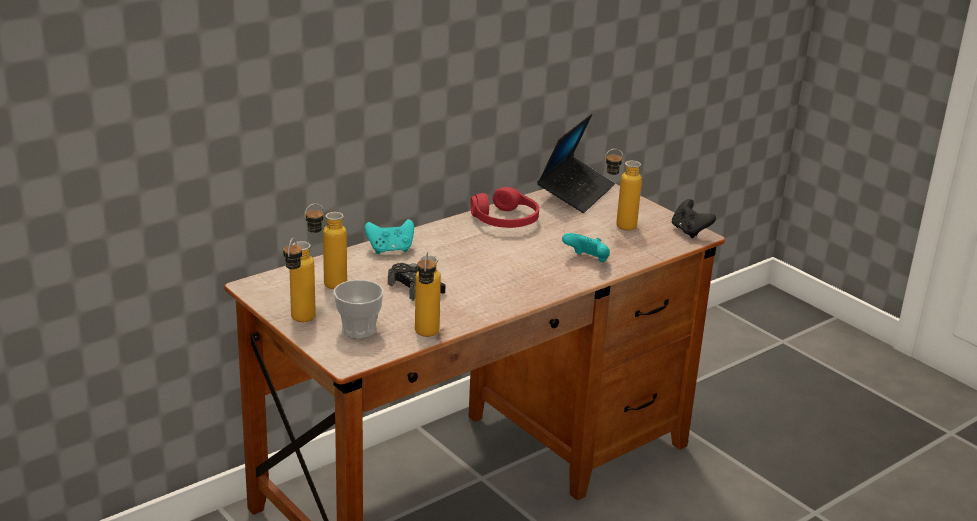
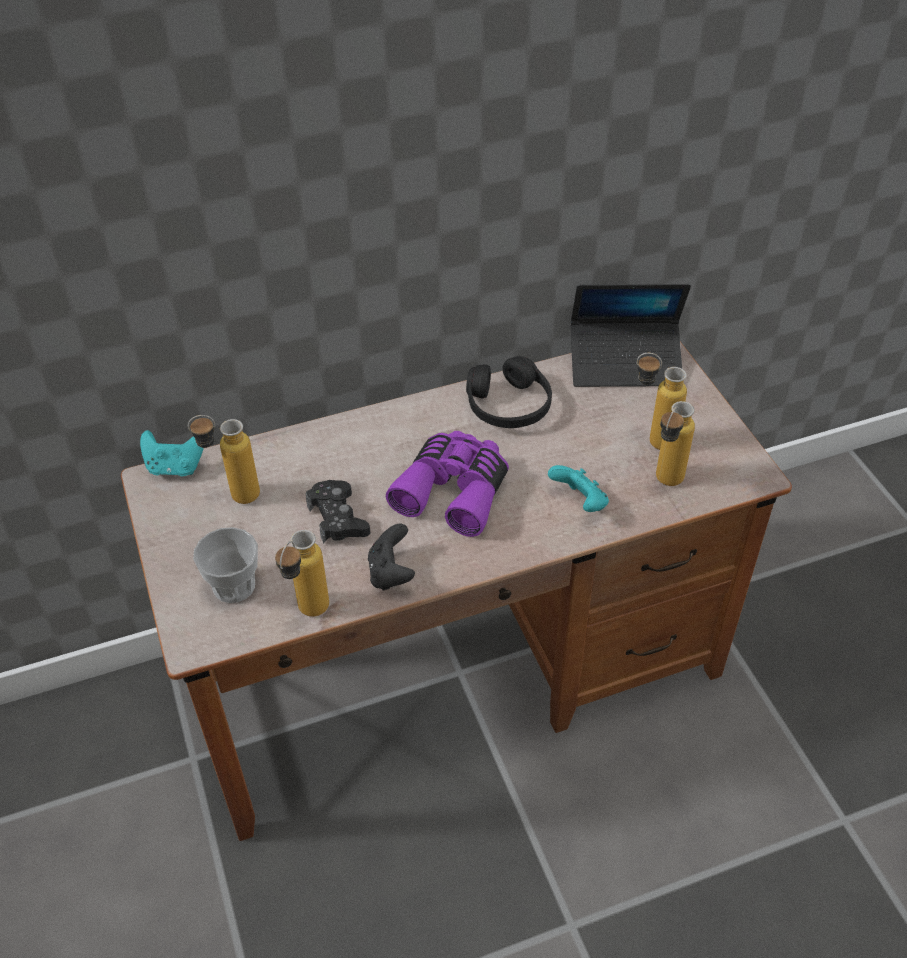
camera: 20 degrees right, 20 degrees up
(299, 322) = (172, 557): bottle -> bottle (664, 484)
(390, 250) = (340, 440): turquoise game controller -> turquoise game controller (175, 467)
(493, 265) = (454, 490): none -> purple binoculars
(505, 220) = (508, 405): red headphones -> black headphones
(575, 192) = (625, 363): laptop -> laptop turned 45 degrees clockwise
(689, 231) = (746, 466): black game controller -> black game controller (391, 573)

